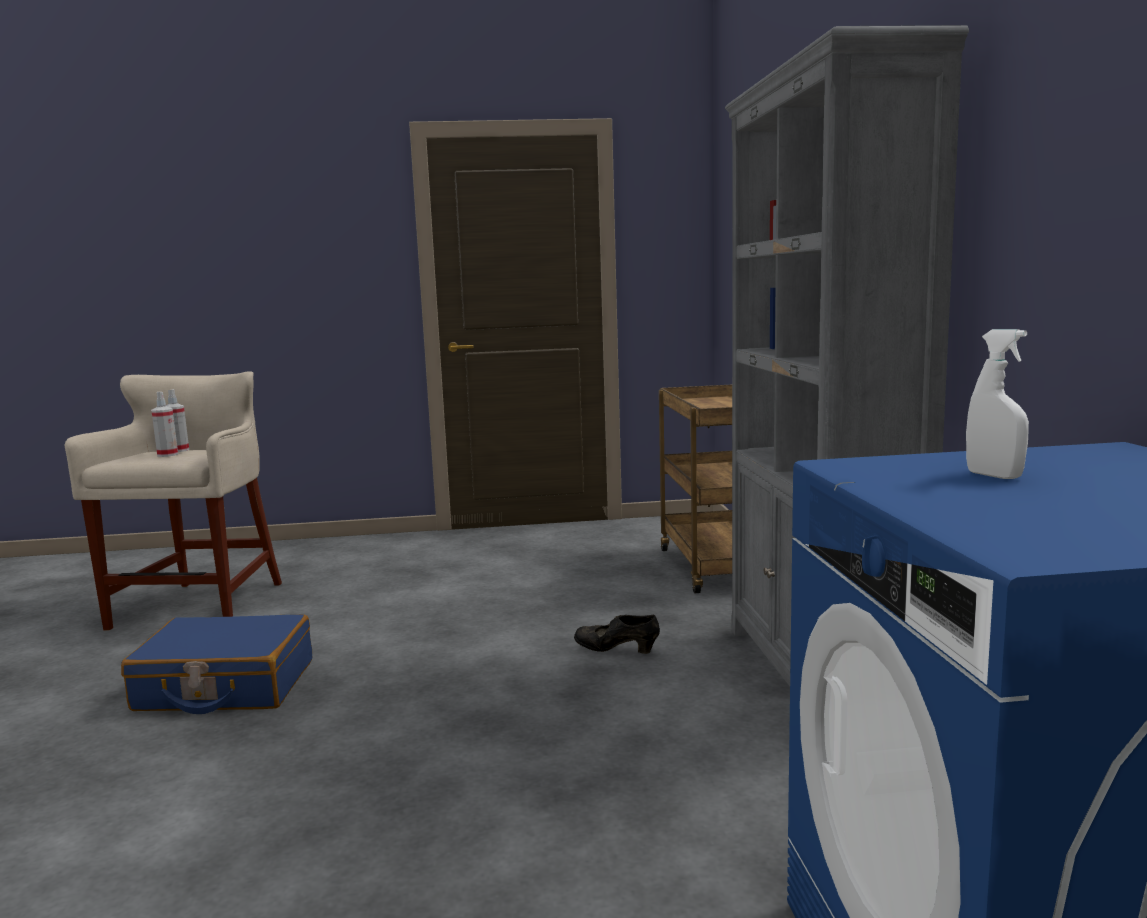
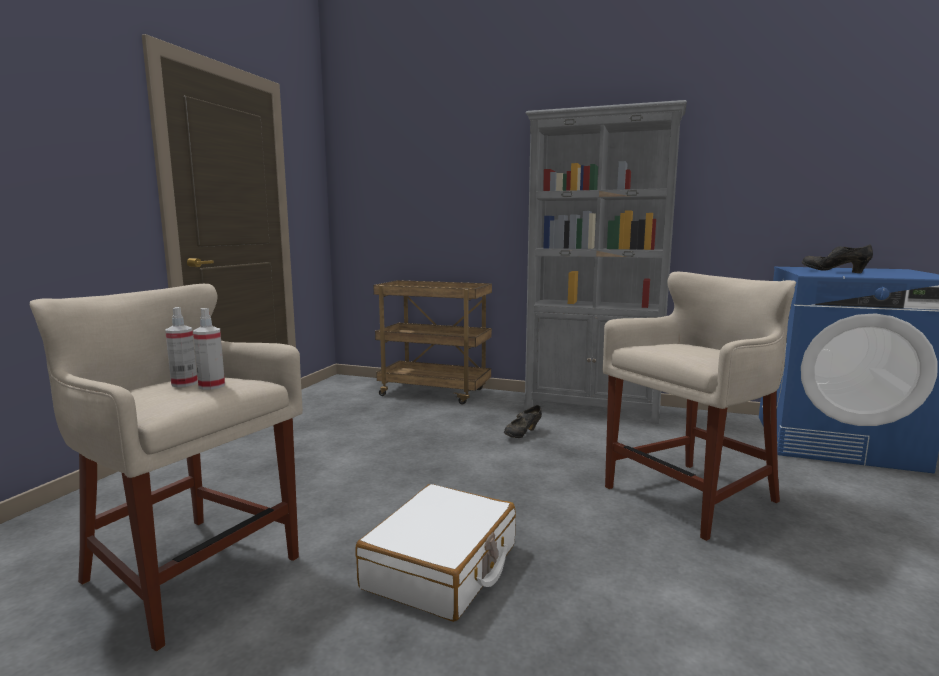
camera: 65 degrees left, 0 degrees up
(225, 686) = (442, 567): blue suitcase -> white suitcase
(479, 808) = (690, 497): none -> beige stool
(994, 475) = (834, 272): white spray bottle -> black shoe

